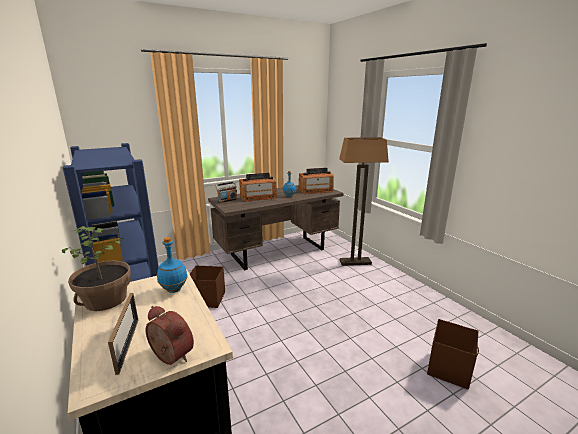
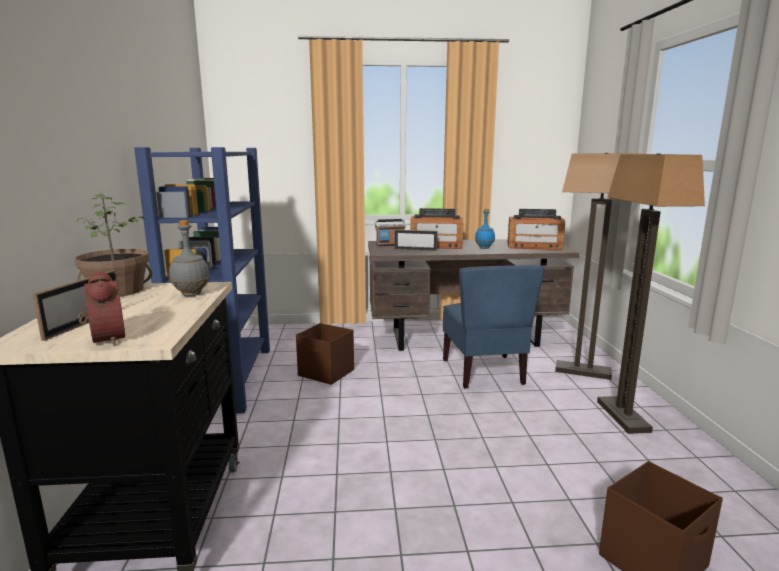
camera: 25 degrees right, 5 degrees down
(174, 290) = (191, 294): blue bottle -> grey bottle
(248, 203) = (415, 250): none -> picture frame
(305, 275) = (484, 372): none -> blue chair
(390, 287) = (623, 416): none -> floor lamp

